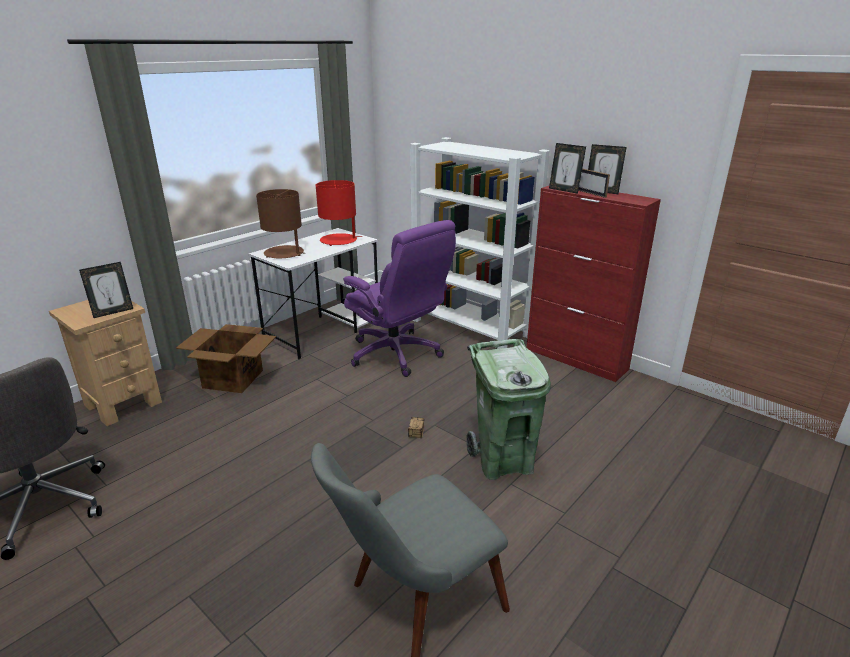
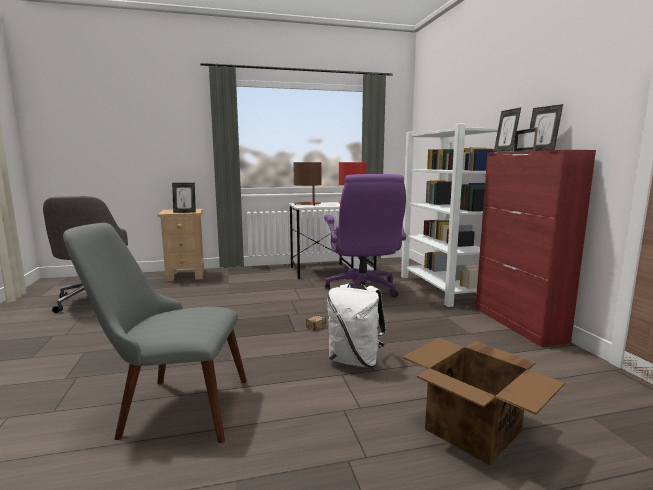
camera: 35 degrees right, 15 degrees down
(233, 379) = (249, 278): cardboard box -> cardboard box (474, 430)
(503, 461) = (355, 360): green trash can -> white backpack

